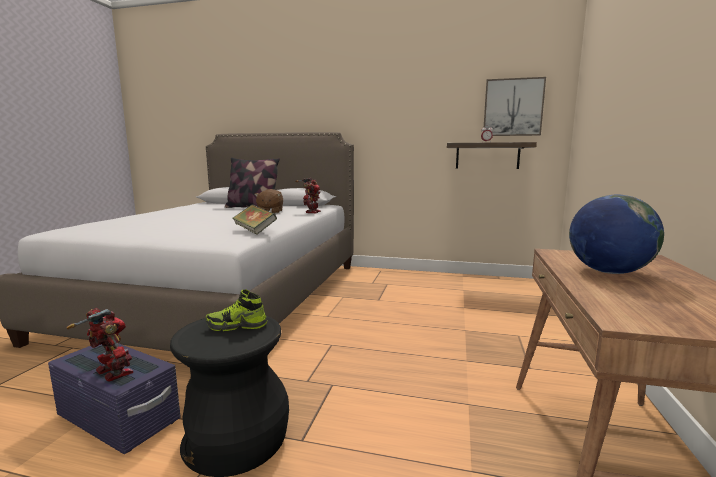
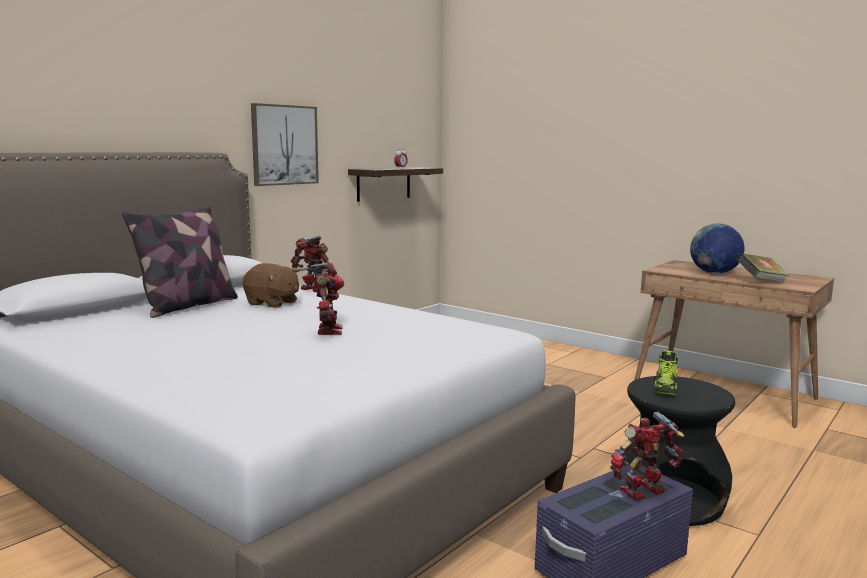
camera: 65 degrees left, 0 degrees up
(213, 222) = (327, 330): none -> toy robot
(255, 231) = (443, 319): book -> book (761, 281)
(513, 107) = (401, 125): picture -> picture (284, 145)

